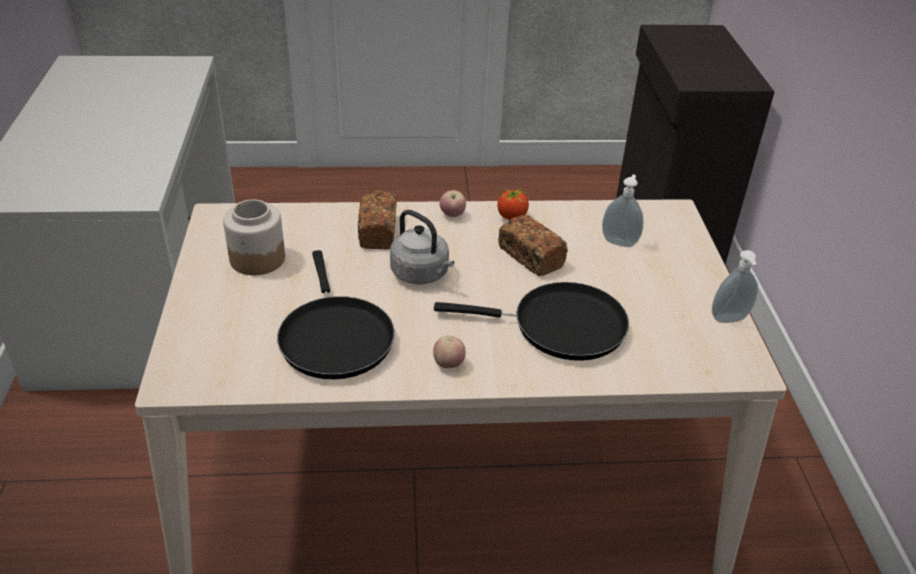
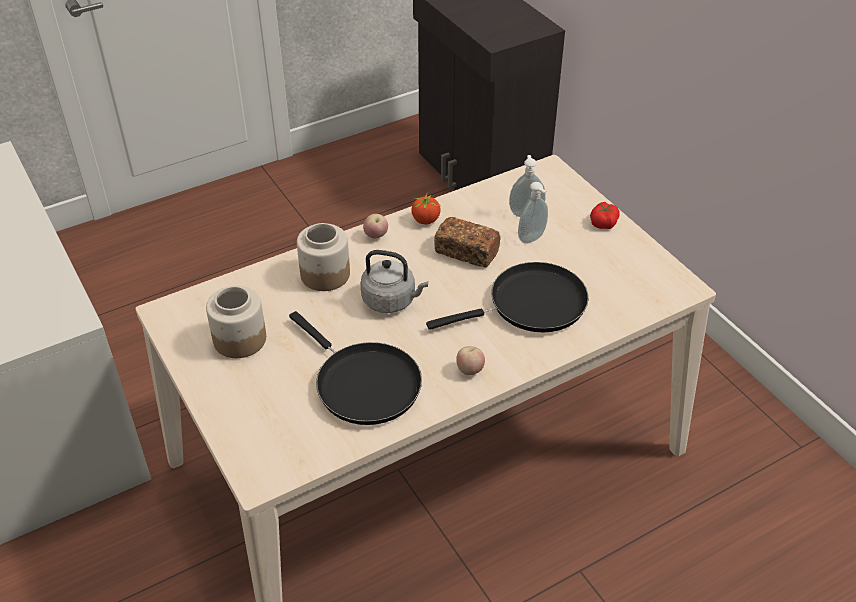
camera: 25 degrees left, 5 degrees up
(378, 231) = (324, 274): bread -> jar
(699, 276) = (603, 222): none -> tomato
(730, 320) = (646, 252): soap dispenser -> soap dispenser (532, 239)

